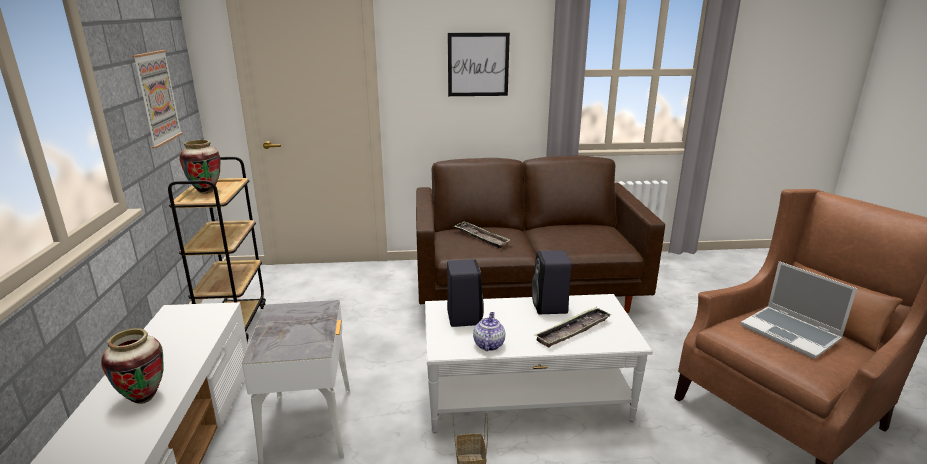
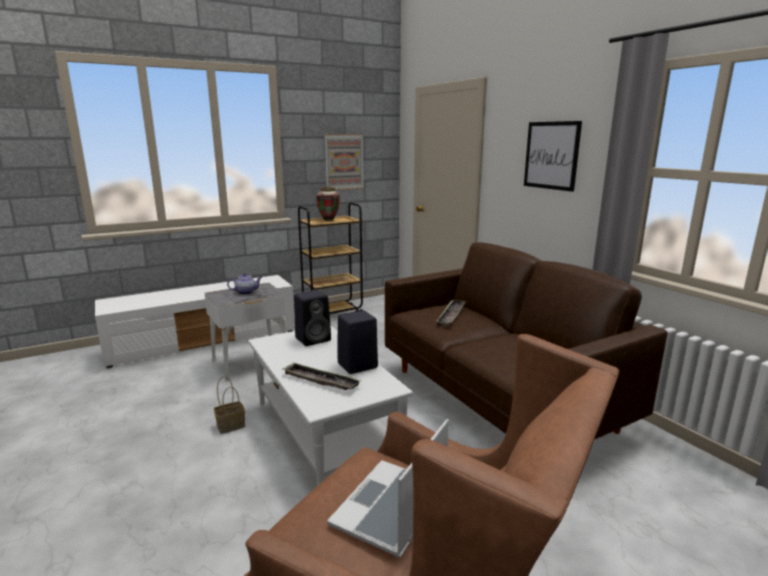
camera: 65 degrees right, 5 degrees down
(144, 398) = (192, 294): vase -> none
(488, 344) = (279, 353): teapot -> teapot (246, 292)

